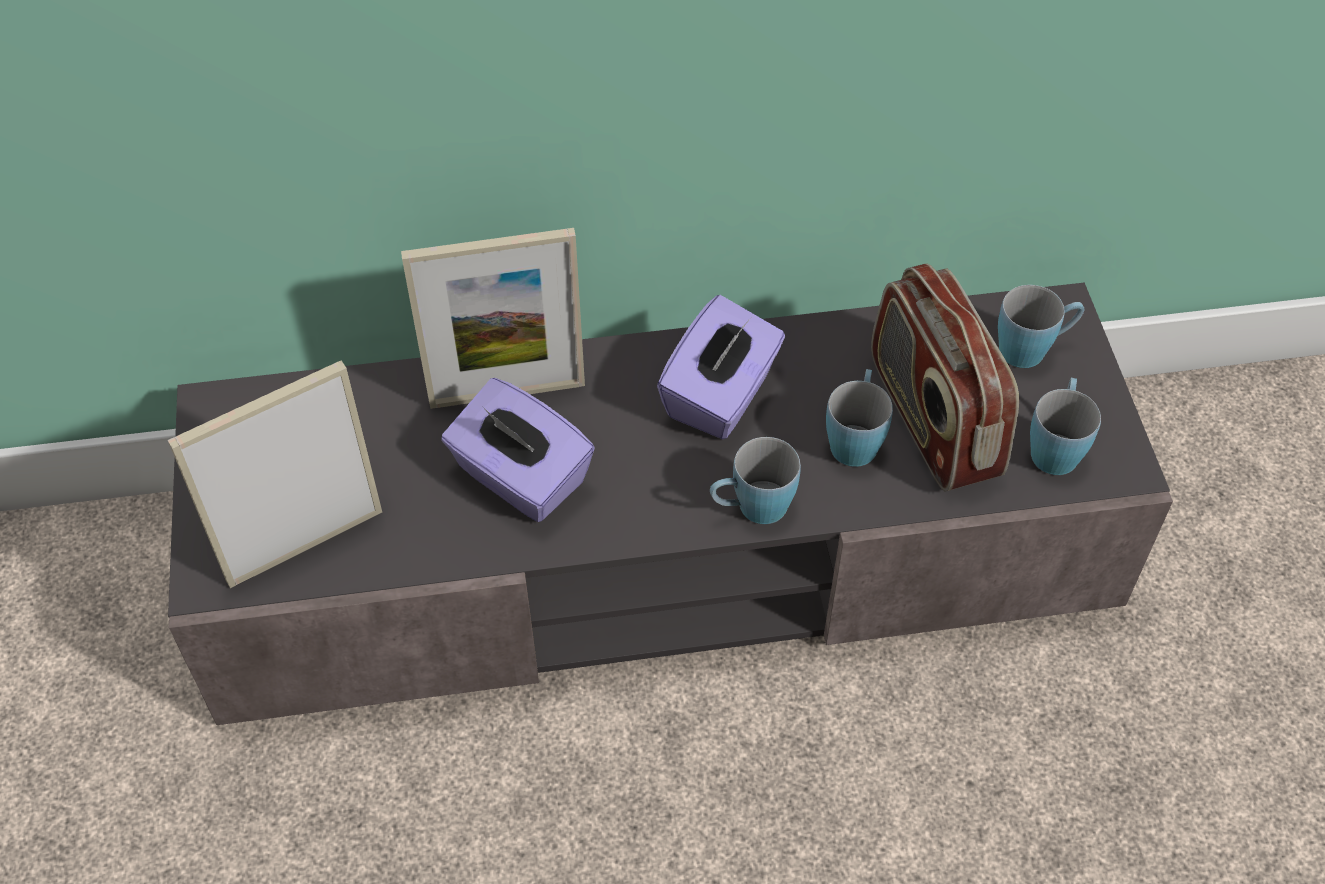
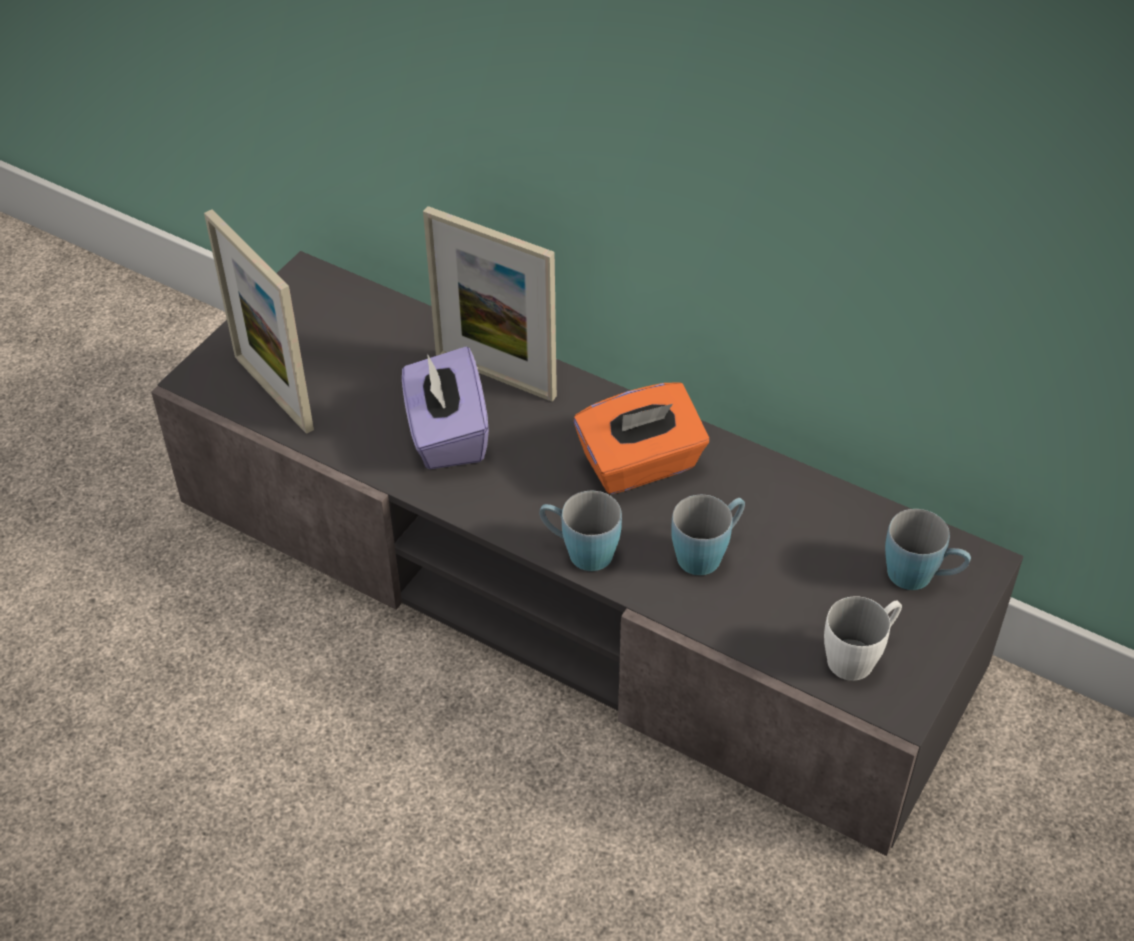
camera: 40 degrees right, 5 degrees down
(305, 545) = (273, 392): picture frame -> picture frame turned 135 degrees counterclockwise
(721, 395) = (640, 464): purple tissue box -> orange tissue box
(931, 419) = (781, 576): radio -> none
(1055, 446) = (859, 655): blue mug -> white mug

